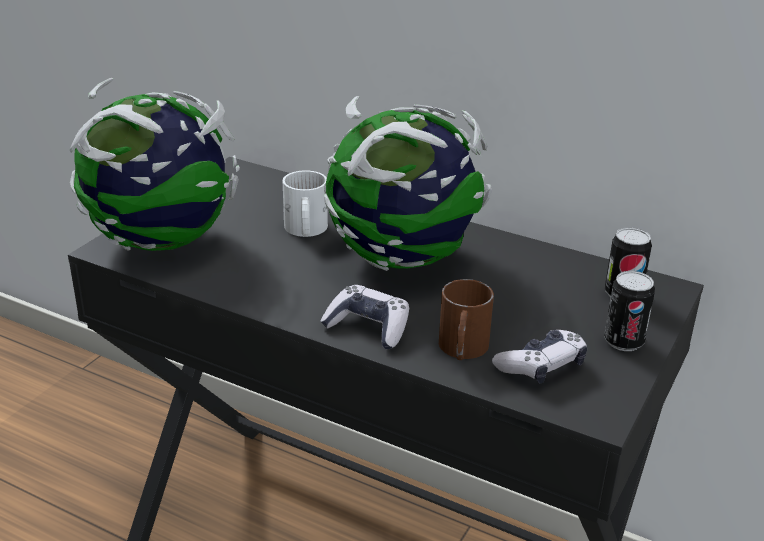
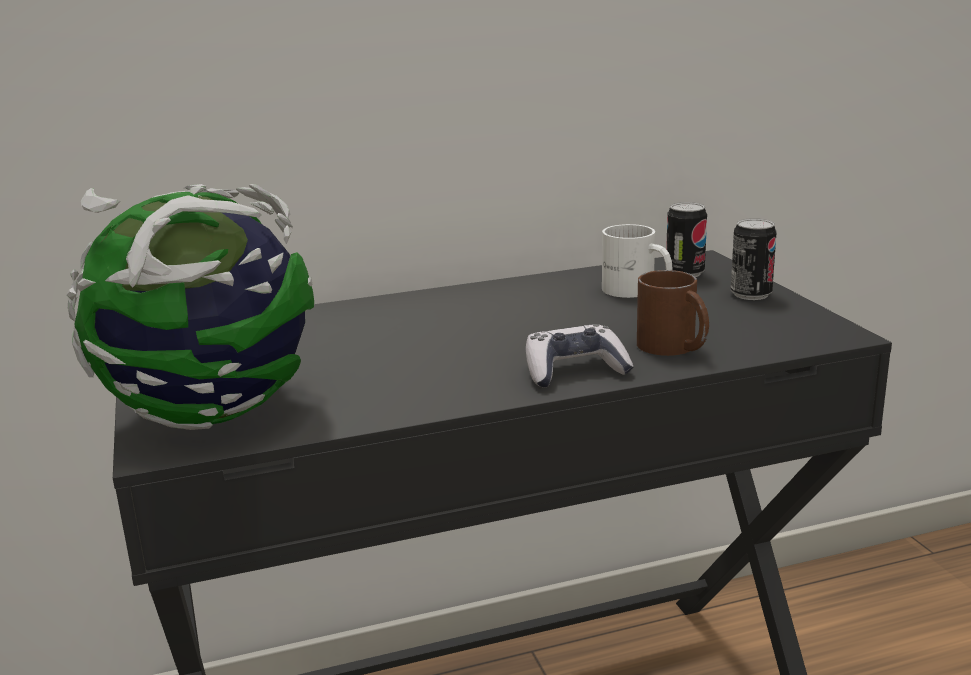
camera: 45 degrees left, 10 degrees down
(304, 230) = (348, 343): white mug -> white mug (635, 291)
(403, 259) = (486, 322): globe -> none
(541, 366) = (743, 329): game controller -> none

